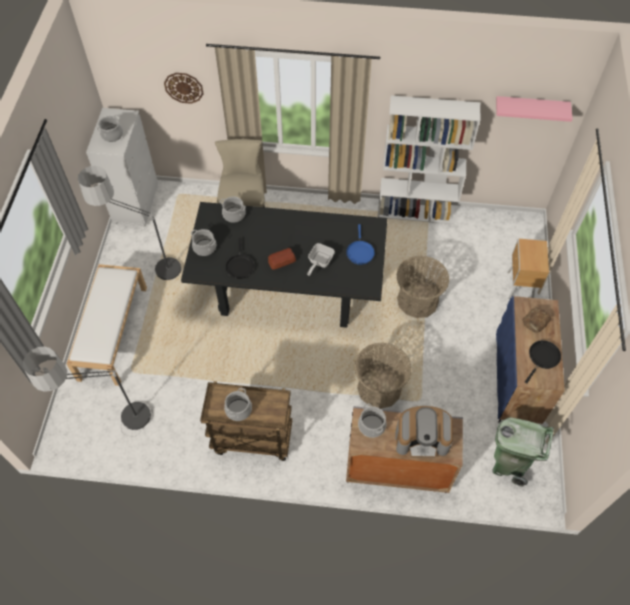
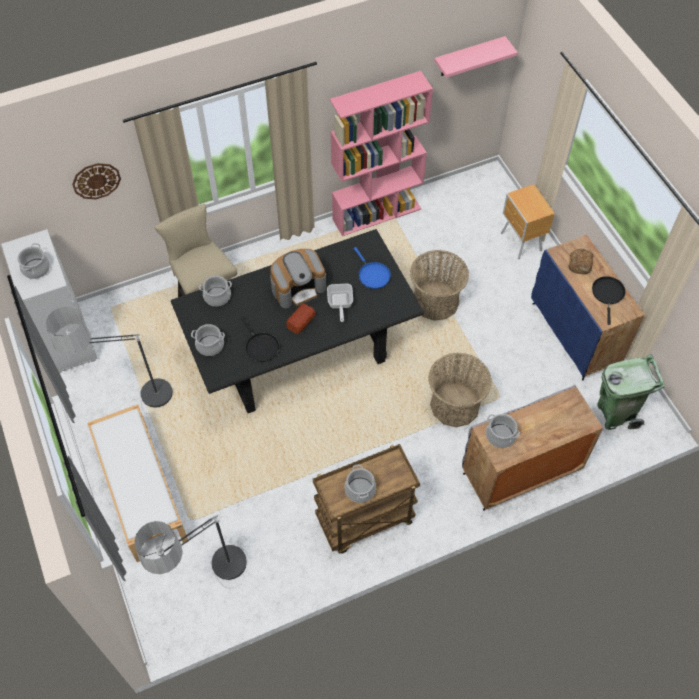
camera: 30 degrees left, 0 degrees up
(416, 212) = (377, 213): white bookcase -> pink bookcase
(422, 438) = (553, 423): coffee machine -> coffee machine (298, 287)

